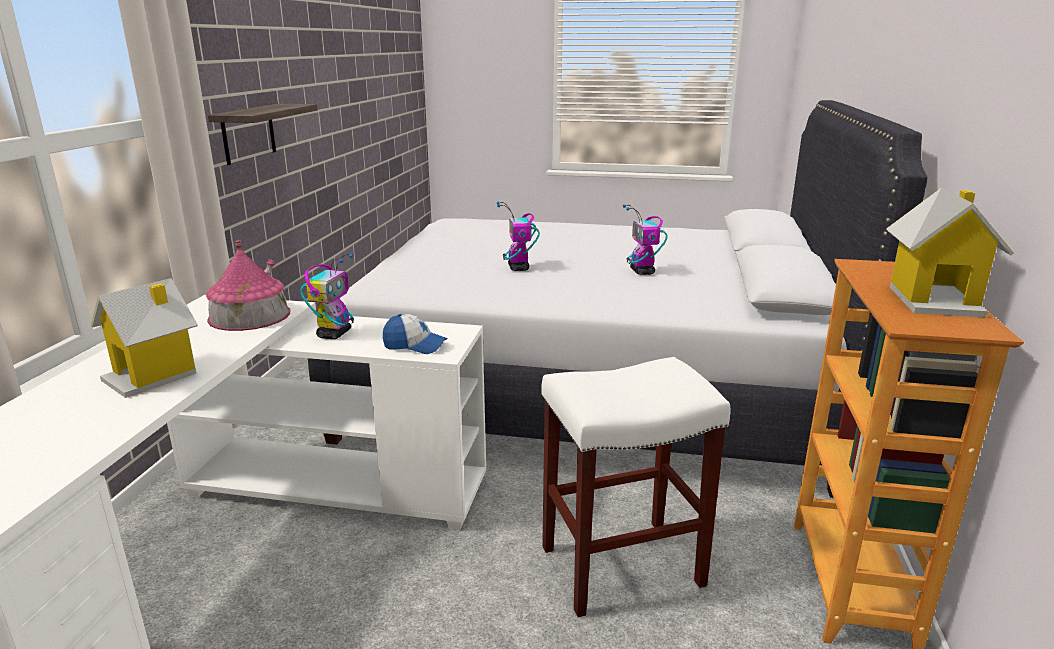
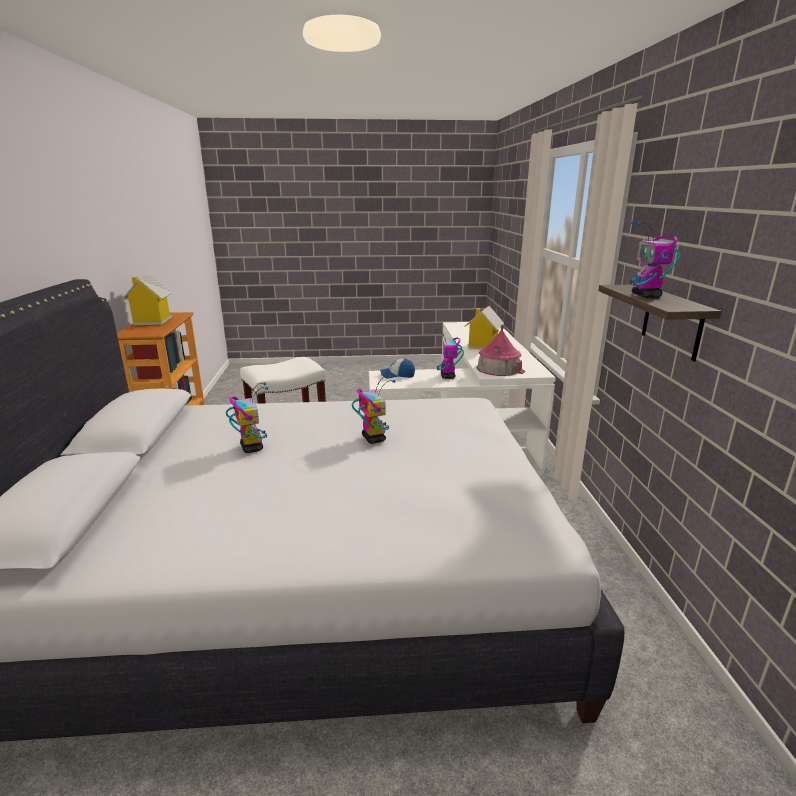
camera: 165 degrees right, 0 degrees up
(274, 108) = (646, 296): none -> toy robot

